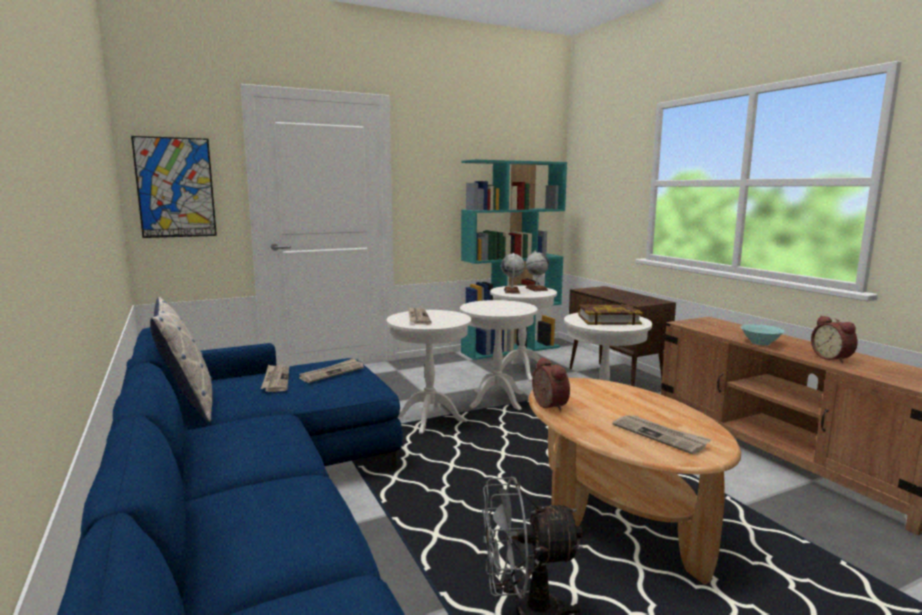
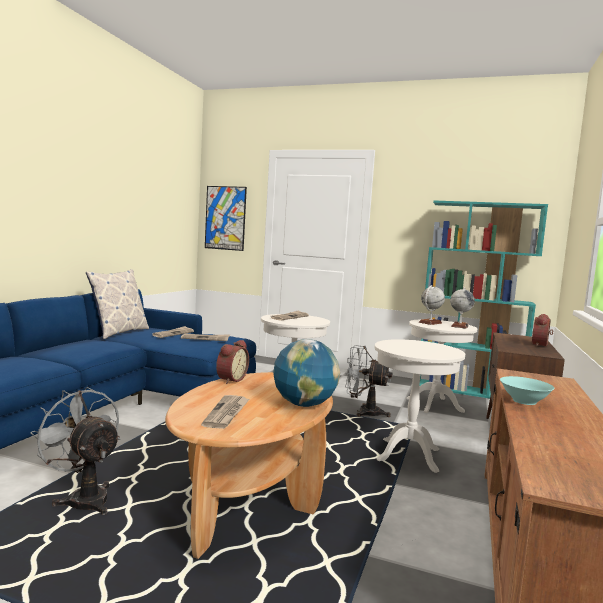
camera: 45 degrees right, 5 degrees down
(497, 400) = (363, 412): white side table -> grey fan
(608, 319) = (420, 348): book -> none
(656, 402) = (304, 404): none -> globe
(833, 358) = (554, 432): alarm clock -> alarm clock (541, 345)

